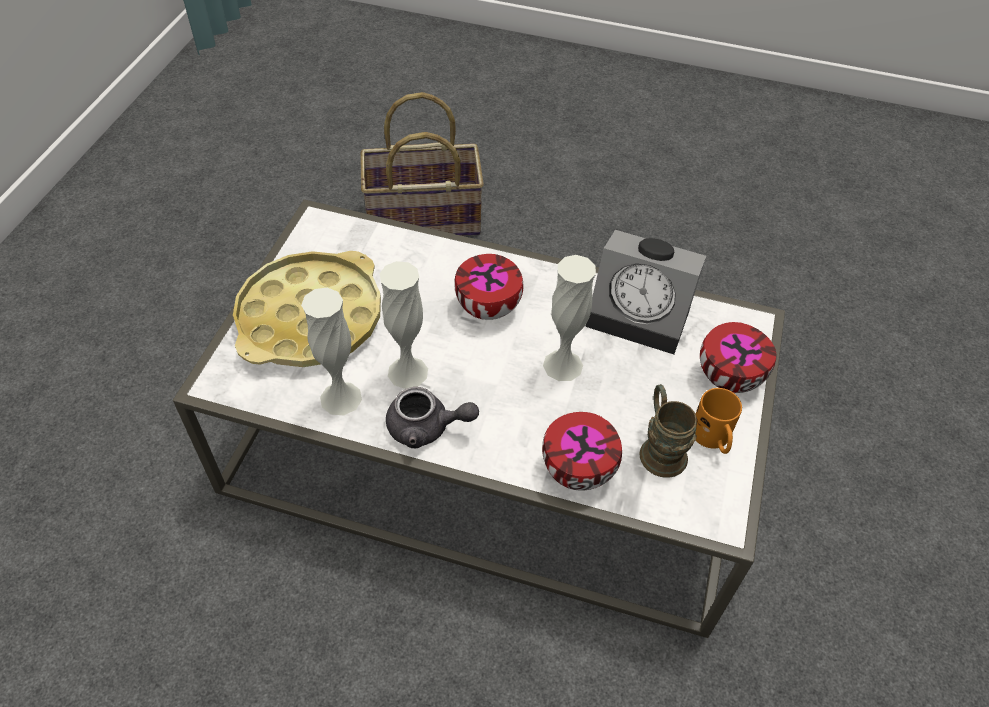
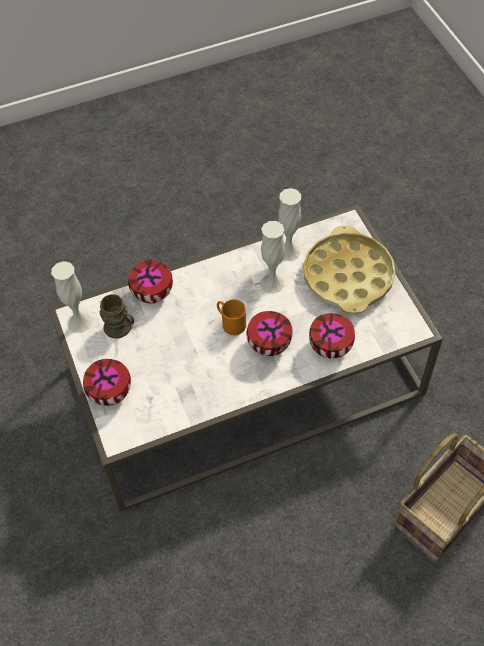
camera: 145 degrees right, 5 degrees up
(424, 261) = (331, 348): none -> bowl
(426, 428) = (236, 265): grey teapot -> none
(563, 365) = (201, 339): white vase -> white vase (79, 322)
(642, 316) = (182, 399): alarm clock -> none
(713, 439) = (98, 351): orange mug -> orange mug (230, 322)

